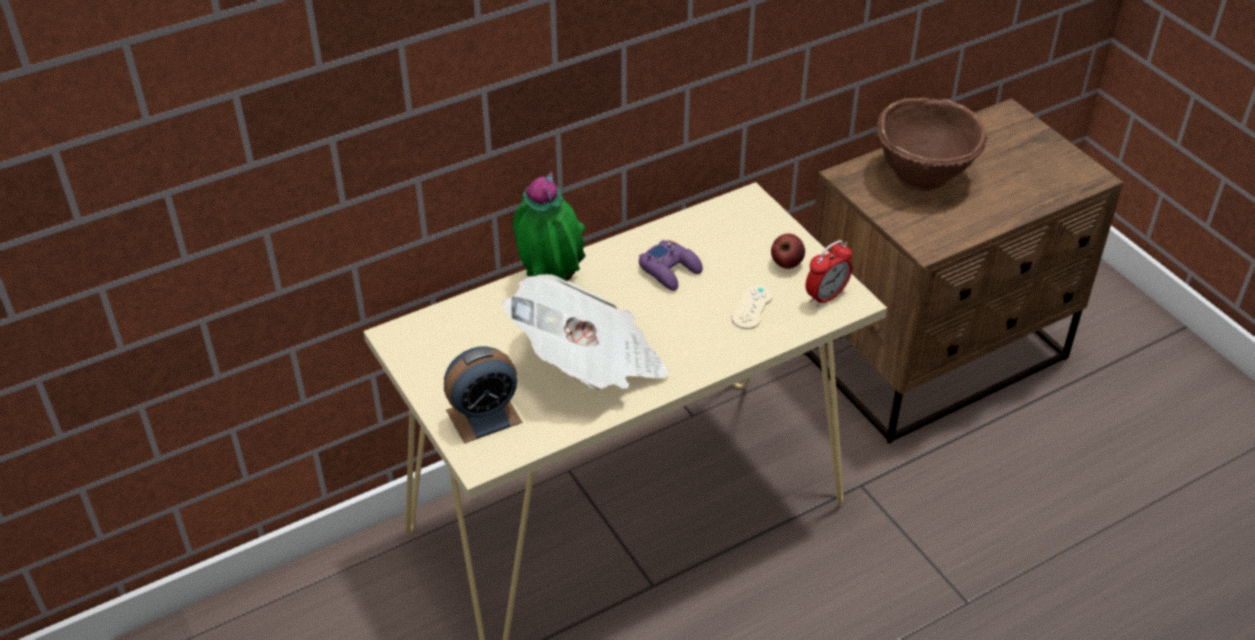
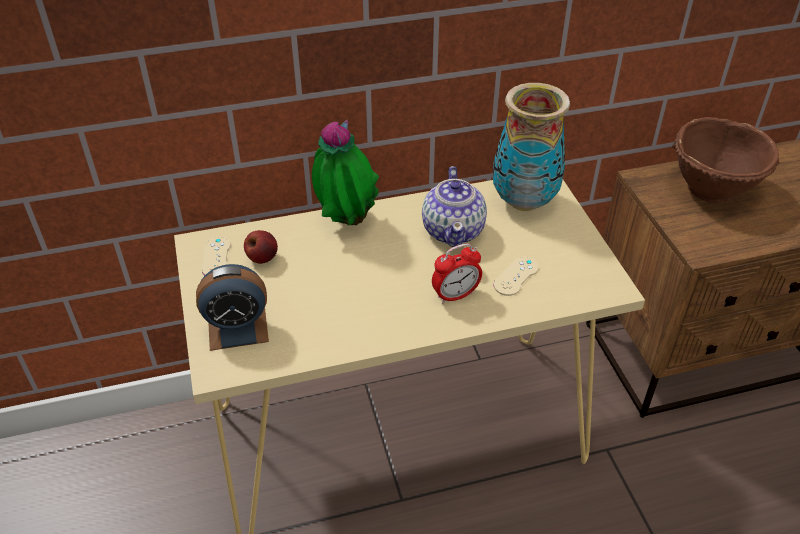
camera: 15 degrees right, 0 degrees up
(424, 346) = (216, 257): none -> beige game controller
(589, 364) = (350, 300): newspaper -> none
(670, 270) = (454, 230): purple game controller -> teapot
(733, 225) = (523, 201): none -> vase
(786, 263) = (560, 243): apple -> apple (262, 258)
(826, 296) = (589, 279): alarm clock -> alarm clock (455, 295)

